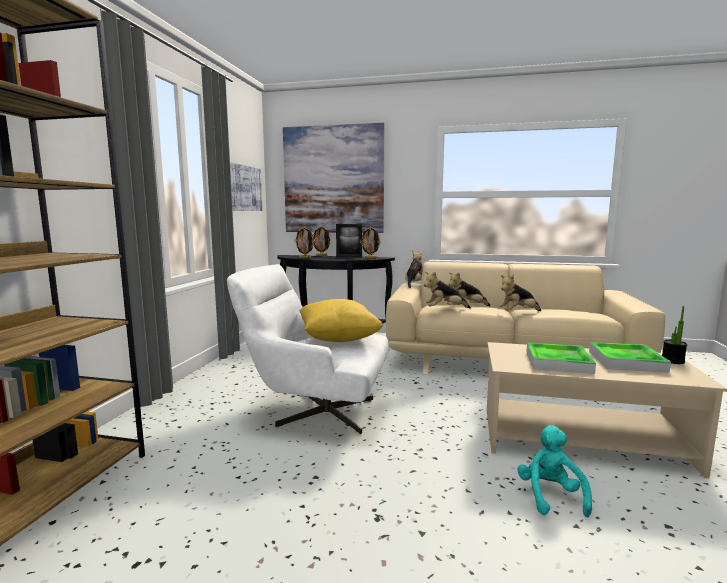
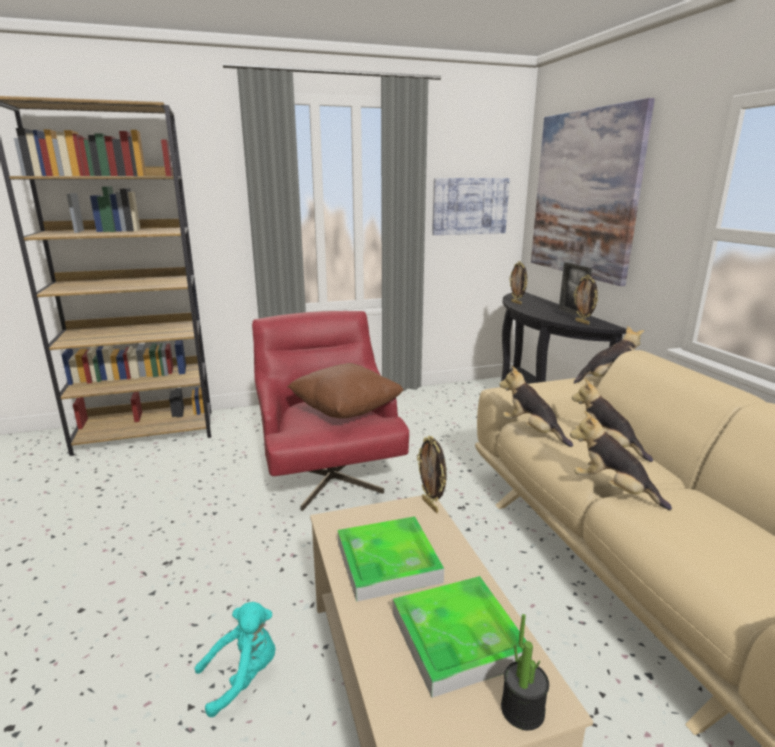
camera: 60 degrees right, 10 degrees up
(314, 411) = (328, 471): white armchair -> red armchair
(321, 256) = (552, 303): picture frame -> picture frame (431, 505)
(338, 339) = (346, 410): yellow pillow -> brown pillow

